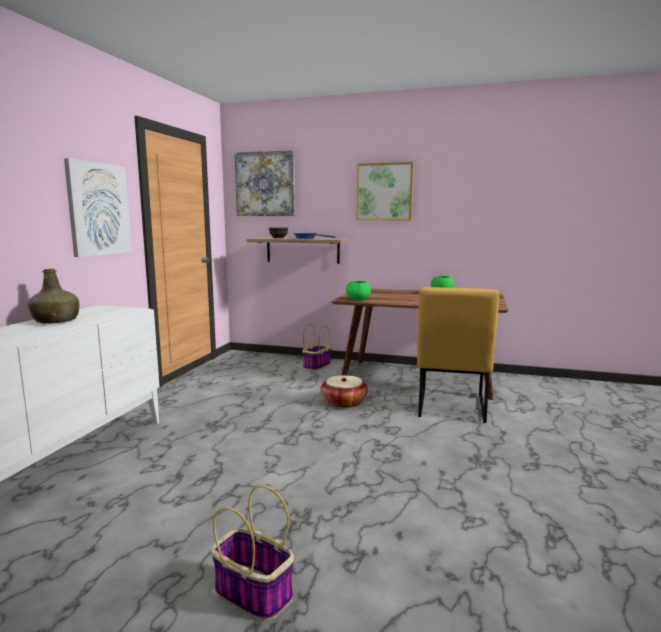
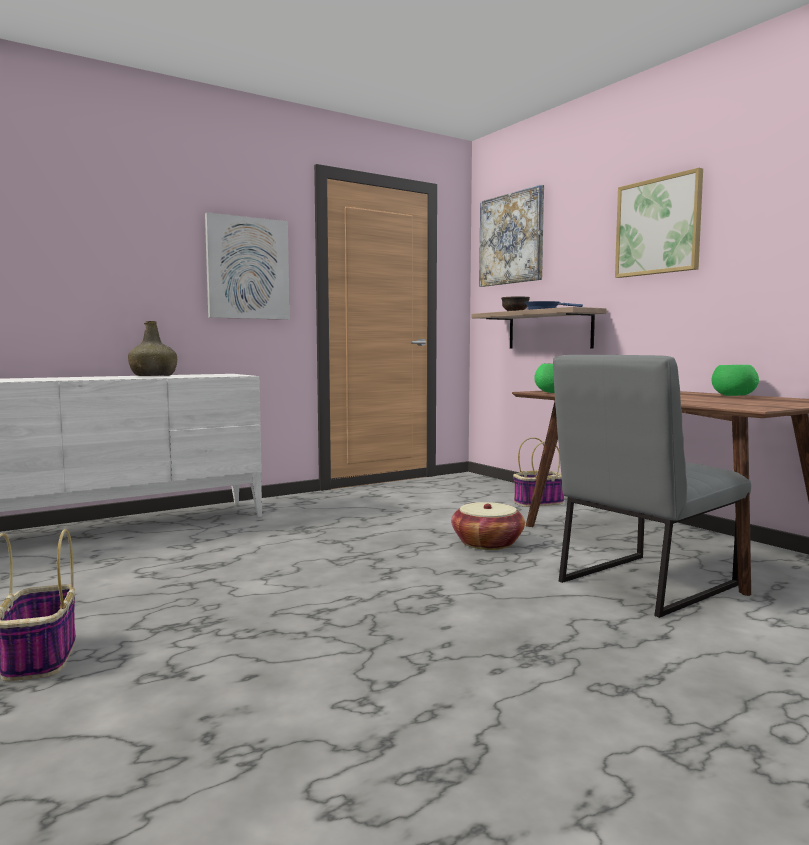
camera: 40 degrees right, 5 degrees down
(451, 406) = (643, 584): yellow chair -> grey chair

